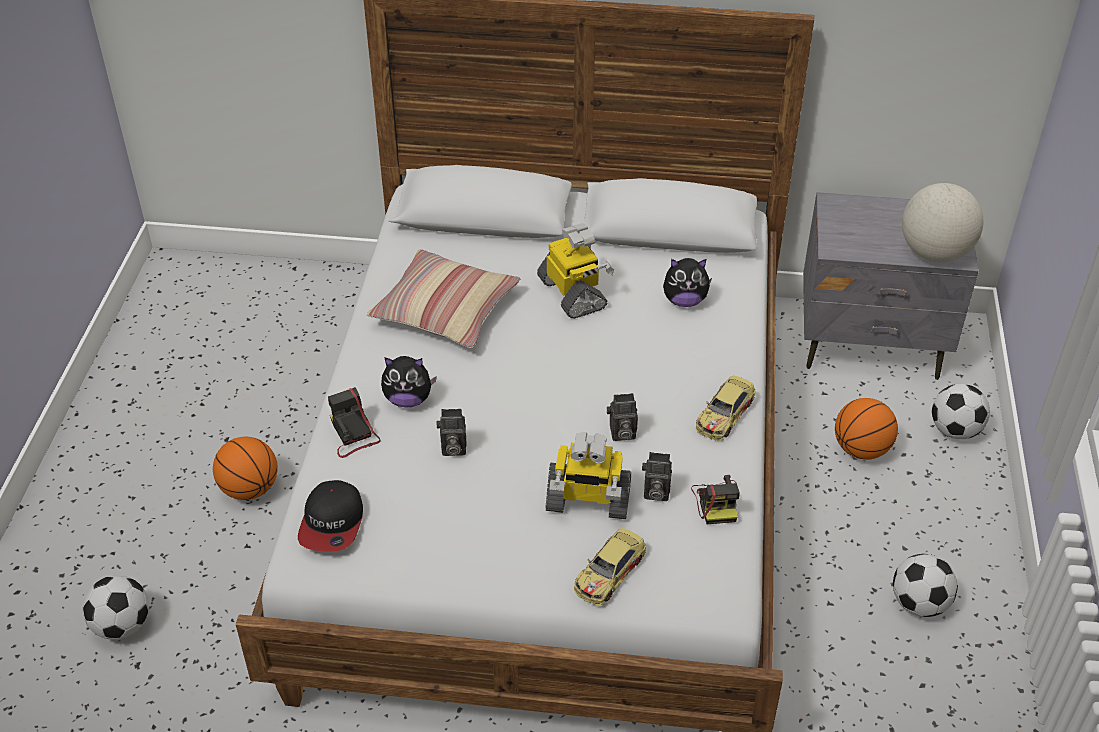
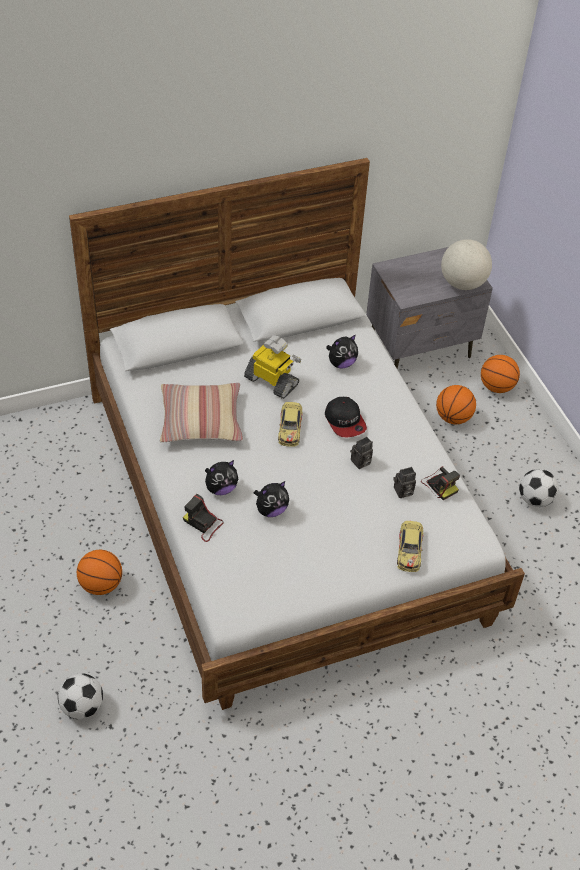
camera: 30 degrees left, 5 degrees up
(332, 523) = (233, 584): cap -> cap (345, 421)
(452, 448) = (271, 510): camera -> plush toy
(587, 500) = (369, 512): toy robot -> none
(725, 413) = (410, 428): toy car -> toy car (290, 427)
(955, 430) = (496, 387): football -> basketball

